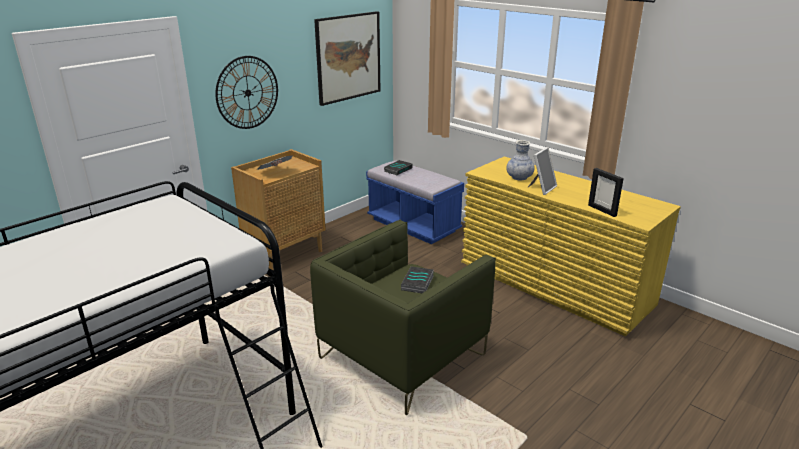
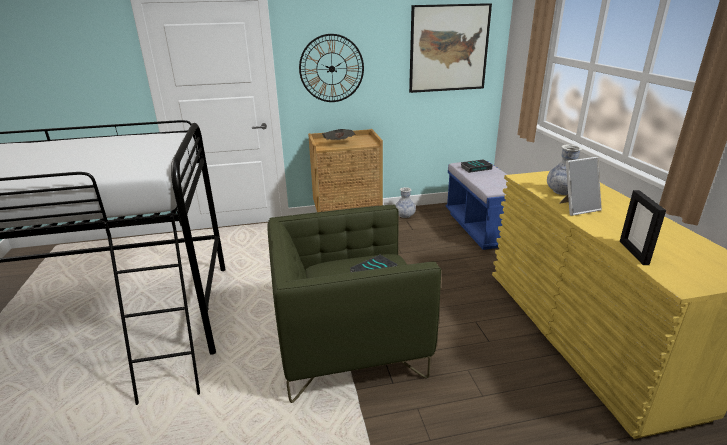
camera: 35 degrees right, 0 degrees up
(334, 232) = (404, 215): none -> vase

